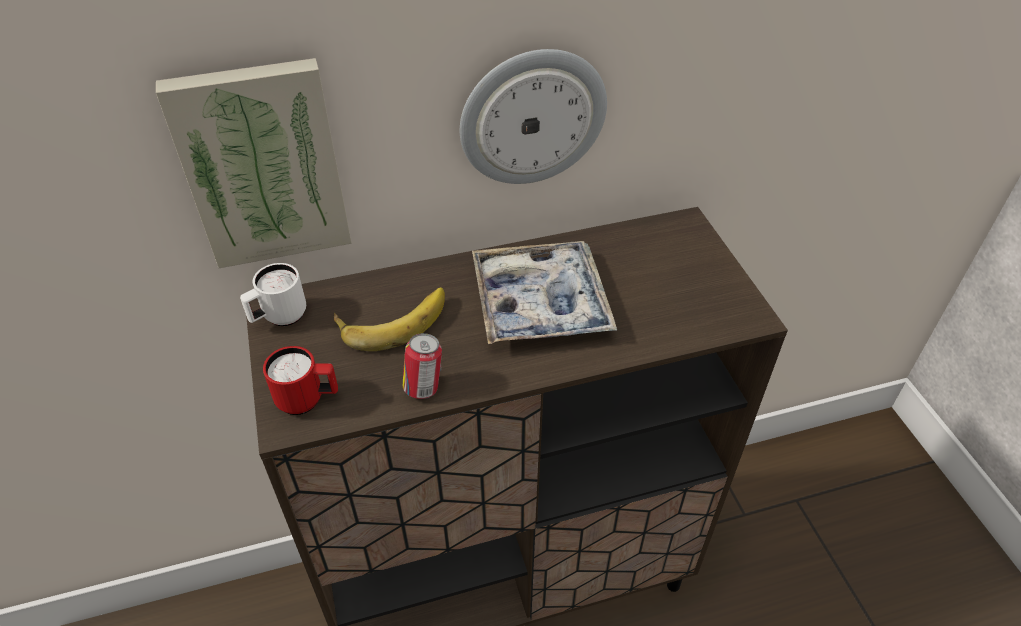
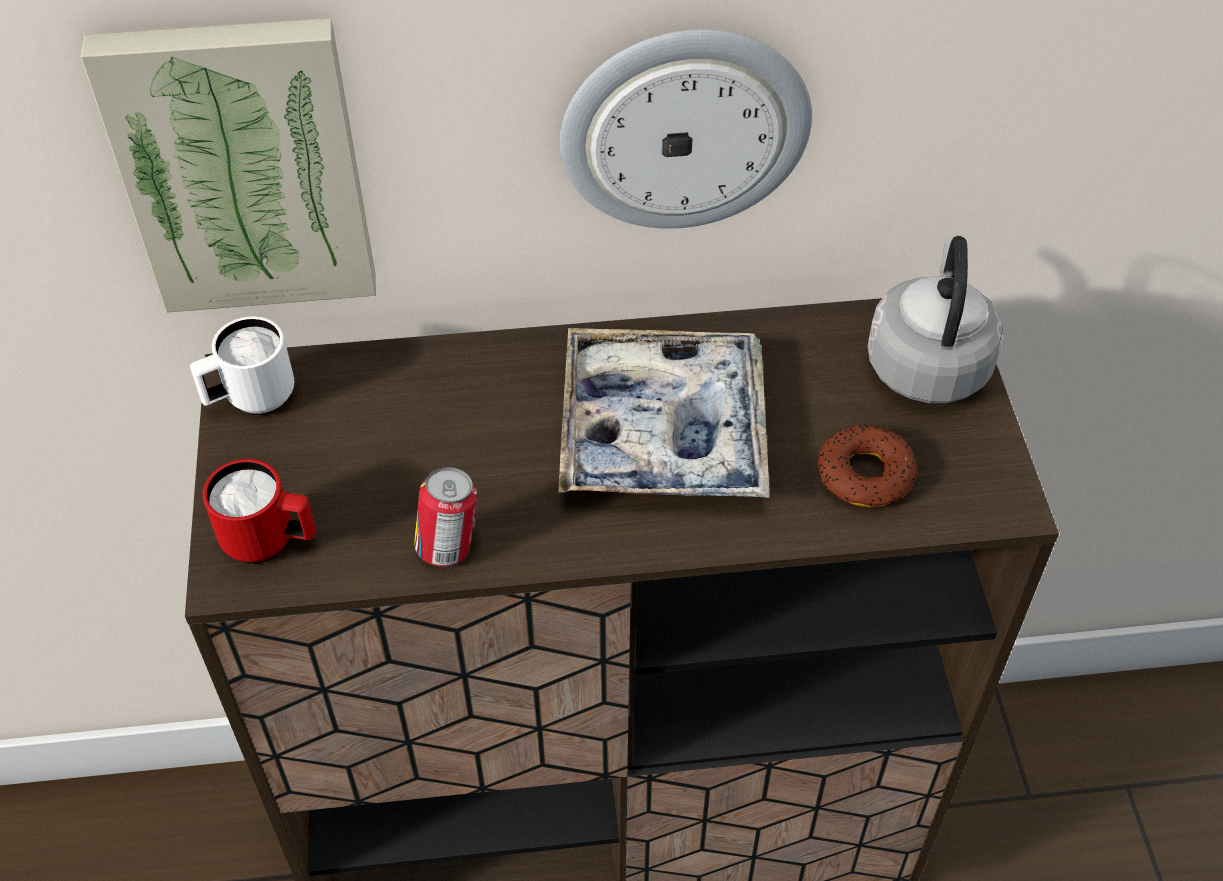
camera: 10 degrees right, 5 degrees up
(392, 319) = (423, 426): banana -> none
(666, 312) = (864, 474): none -> donut
(685, 247) = (927, 362): none -> grey kettle

